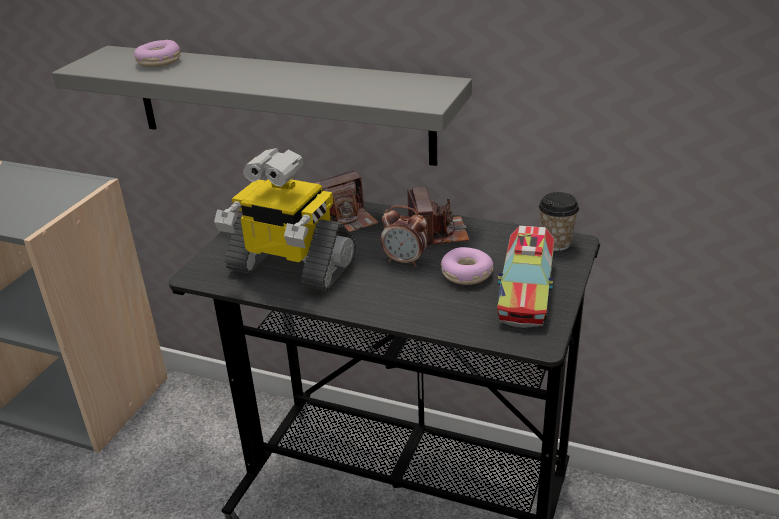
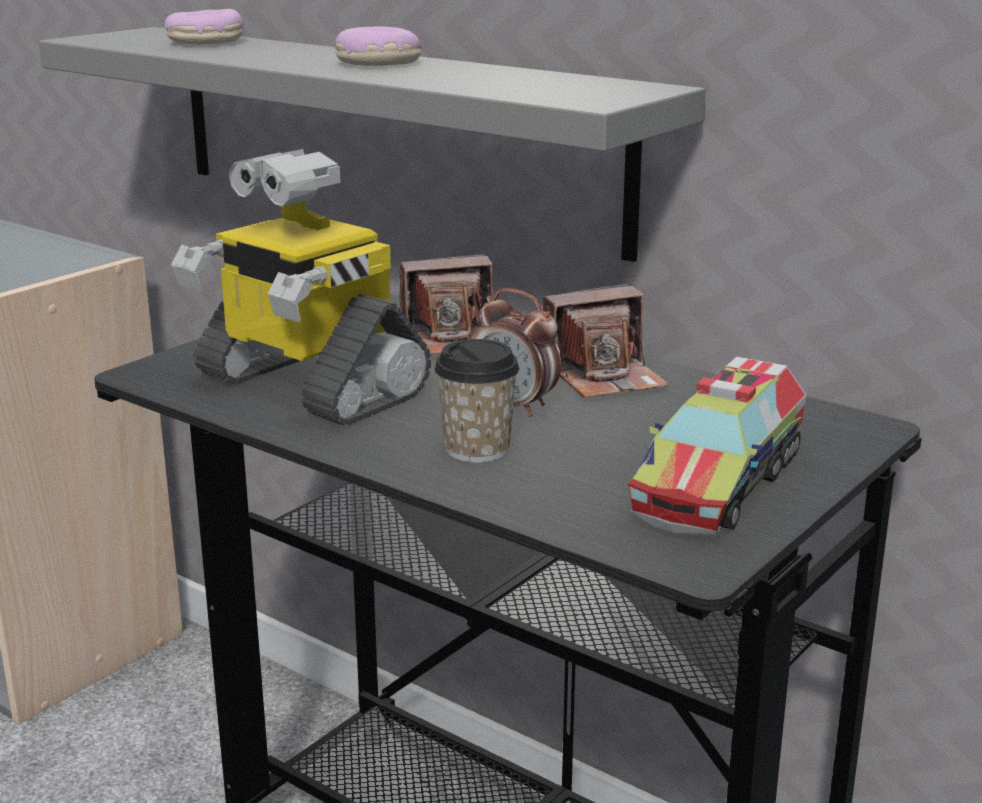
camera: 15 degrees right, 10 degrees down
(437, 233) = (604, 378): camera -> camera turned 60 degrees clockwise
(466, 274) = (618, 441): donut -> donut (376, 63)
(555, 243) = (826, 422): cup -> cup (477, 449)

